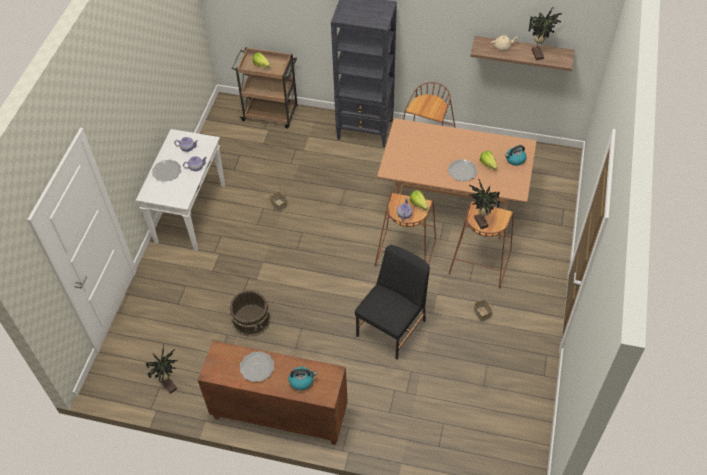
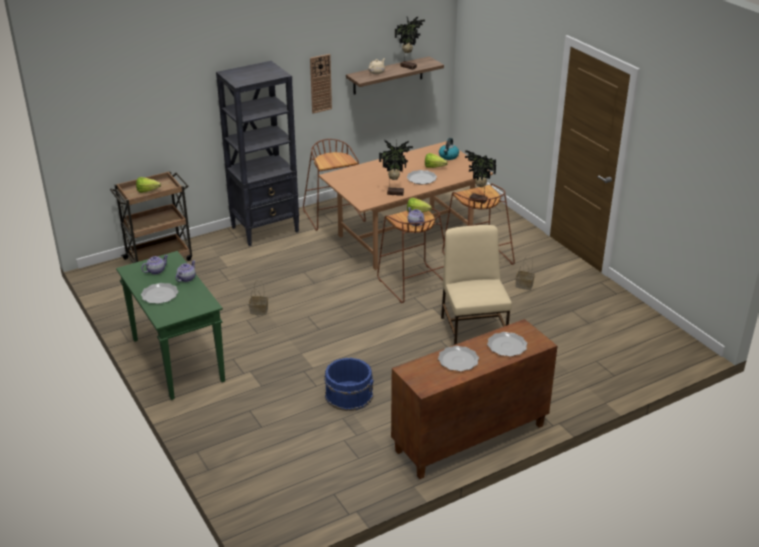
camera: 45 degrees left, 20 degrees down
(170, 385) = (341, 485): potted plant -> potted plant (395, 192)
(190, 213) = (177, 360): white console table -> green console table
(251, 319) = (349, 395): brown bucket -> blue bucket
(301, 381) = (506, 346): kettle -> plate
(392, 327) = (473, 330): black chair -> beige chair
(446, 34) = (320, 83): none -> wall clock

